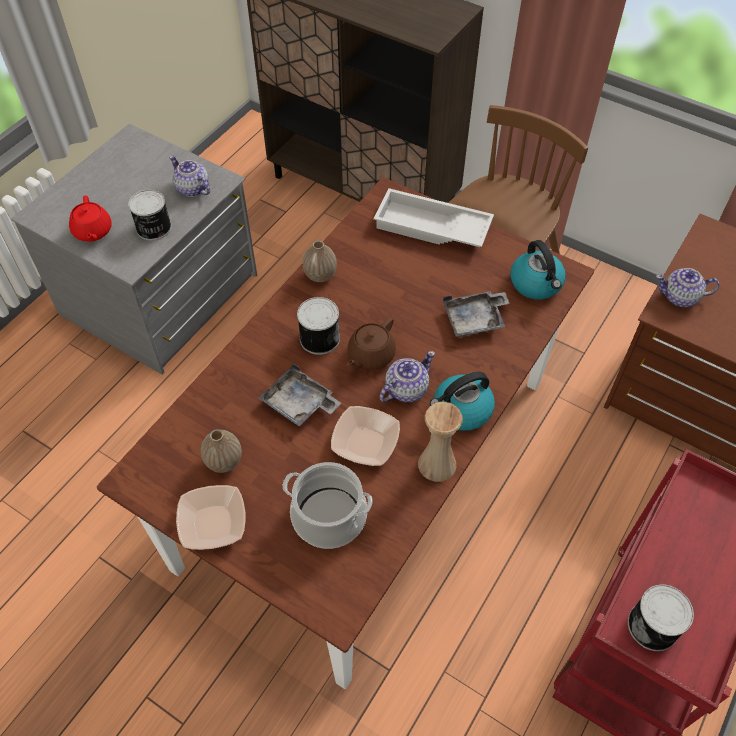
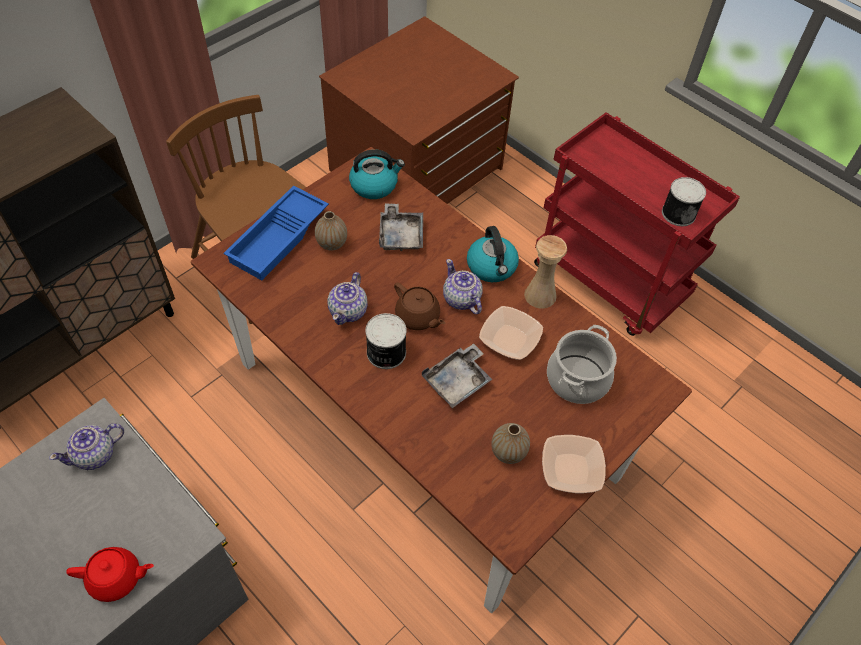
camera: 80 degrees left, 0 degrees up
(153, 228) = (143, 505): can -> none
(320, 275) = (307, 338): vase -> vase (332, 244)
(431, 228) = (279, 239): white tray -> blue tray
(680, 297) = (401, 115): teapot -> teapot (348, 311)

